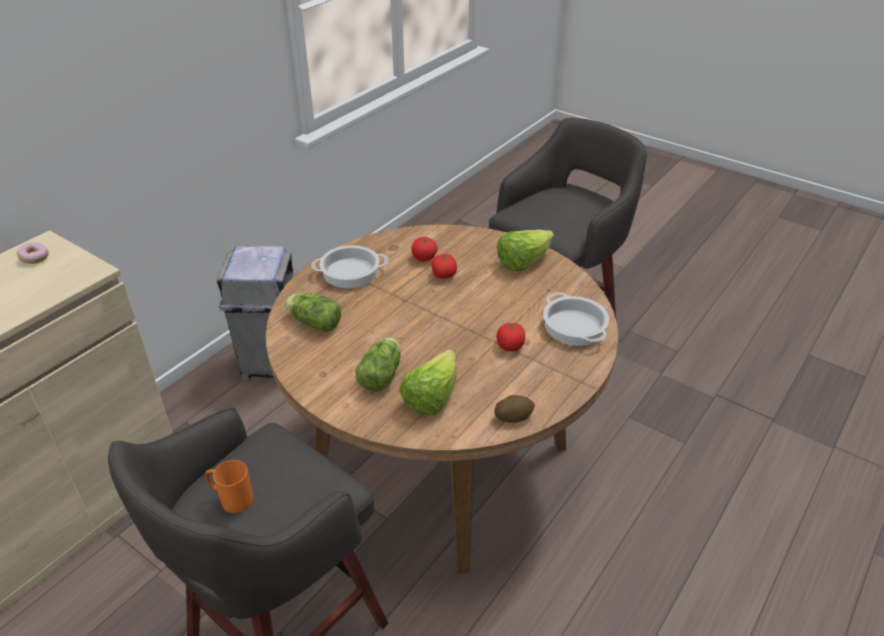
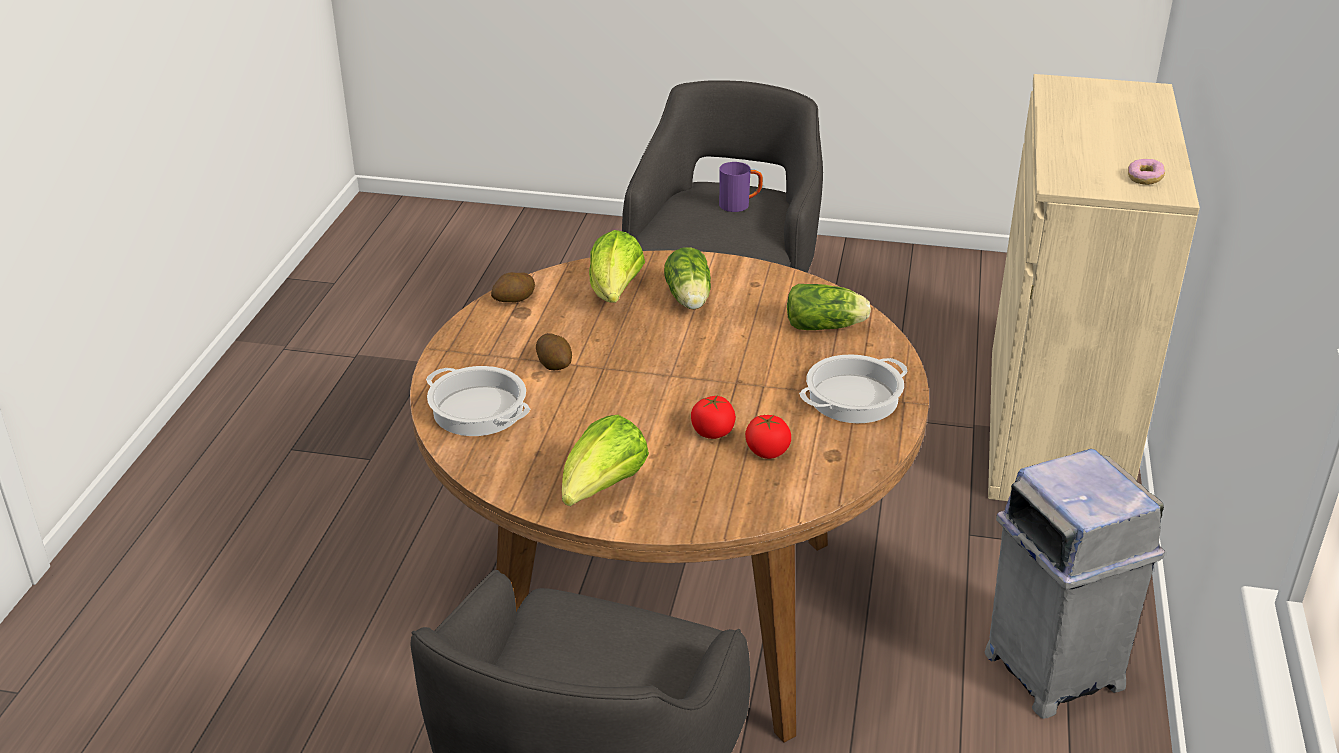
camera: 155 degrees right, 5 degrees down
(231, 499) = (740, 205): orange mug -> purple mug
(510, 346) = (555, 364): tomato -> potato

